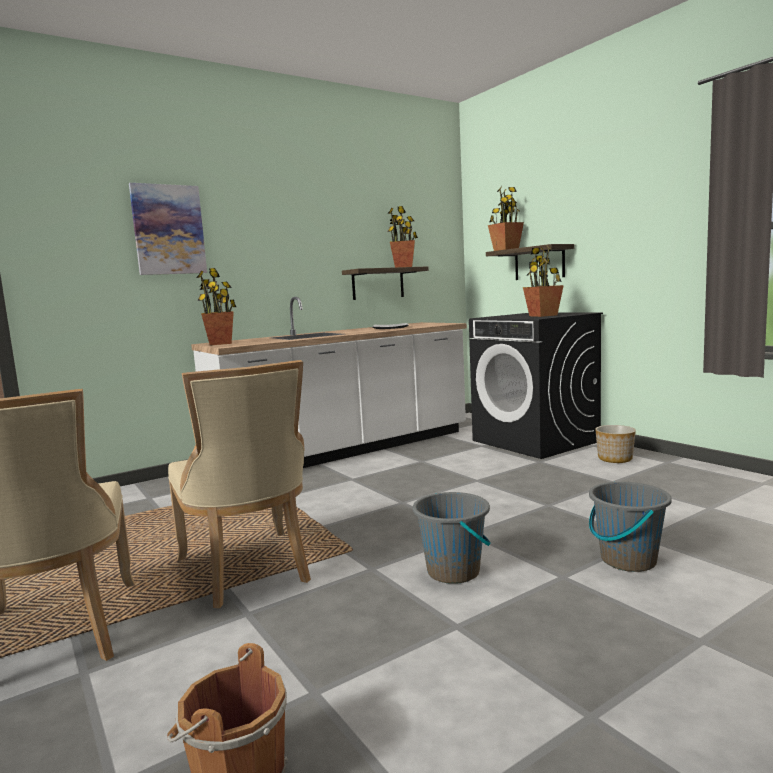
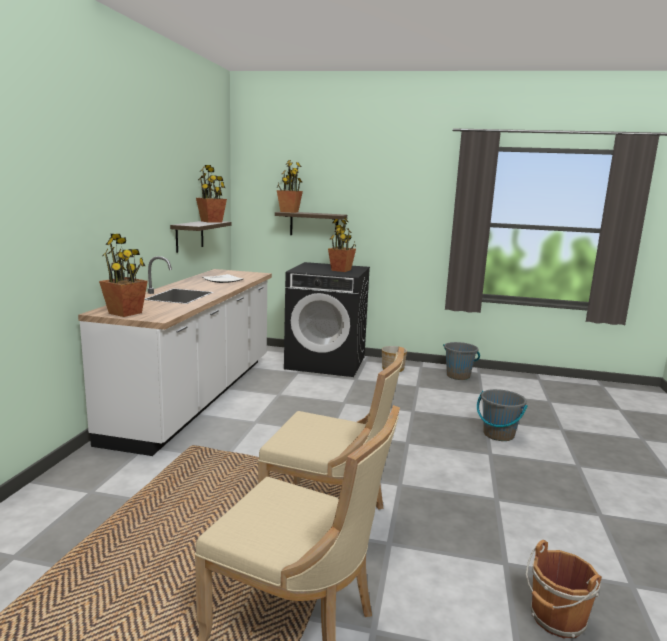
camera: 45 degrees left, 5 degrees up
(168, 230) = (54, 186): picture -> none
(454, 571) = (442, 469): grey bucket -> grey bucket (458, 376)

